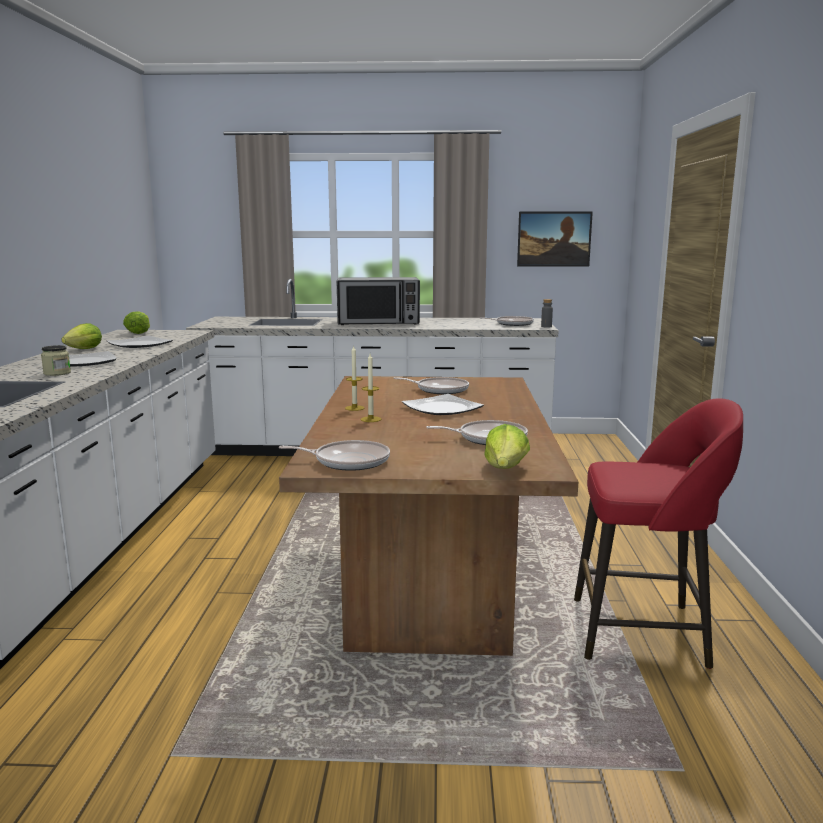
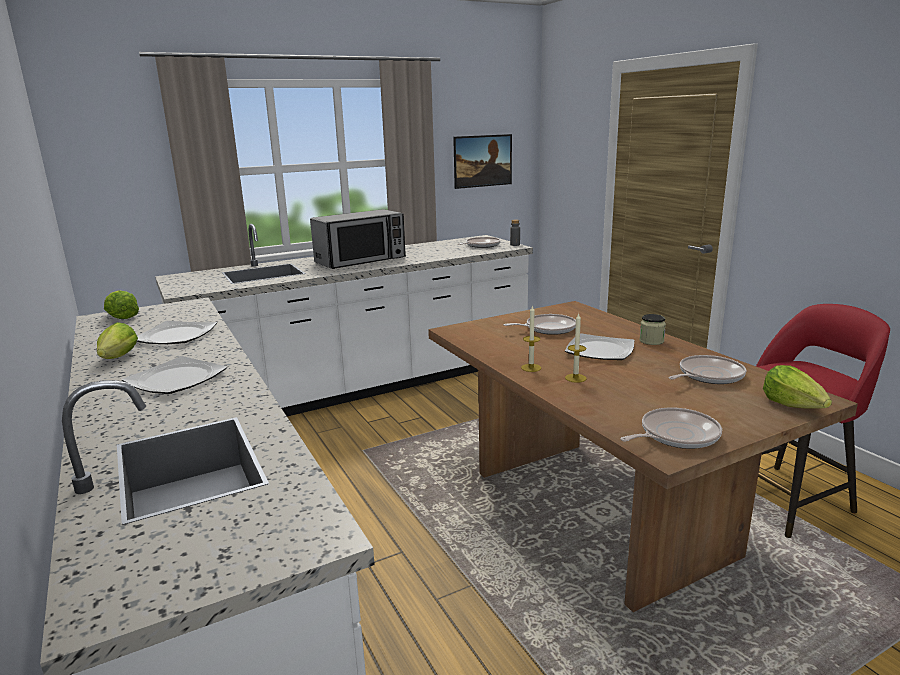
camera: 30 degrees left, 5 degrees up
(57, 373) = (188, 406): jar -> jar (651, 341)

